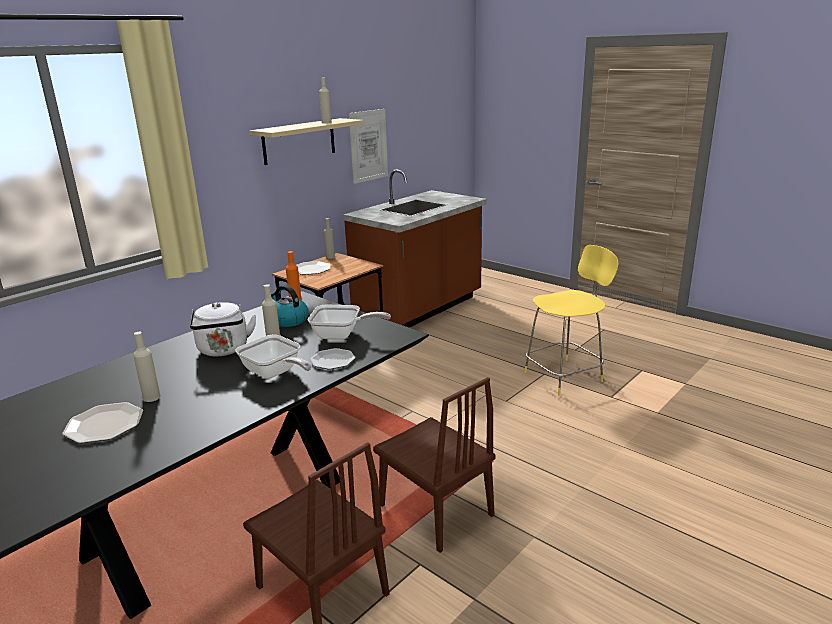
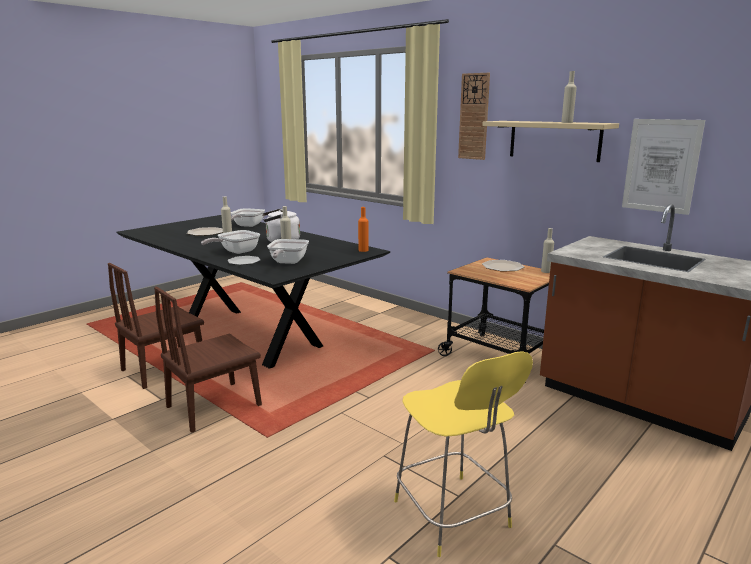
camera: 90 degrees right, 5 degrees down
(73, 392) = (246, 226): none -> frying pan
(218, 130) = (474, 116): none -> wall clock
(288, 320) = (324, 250): kettle -> none

